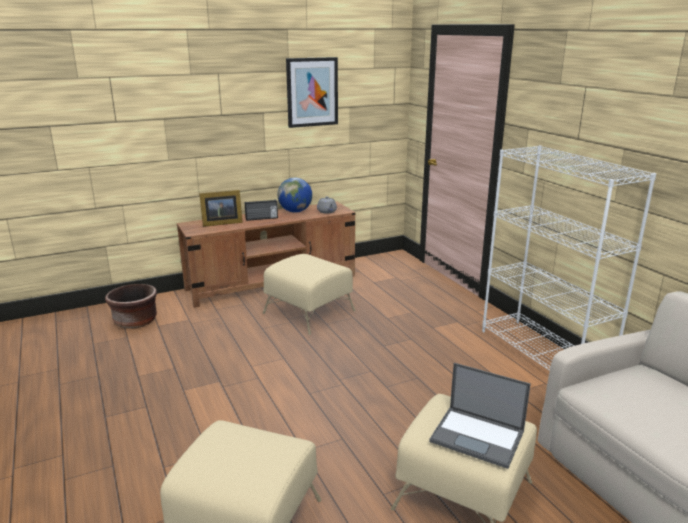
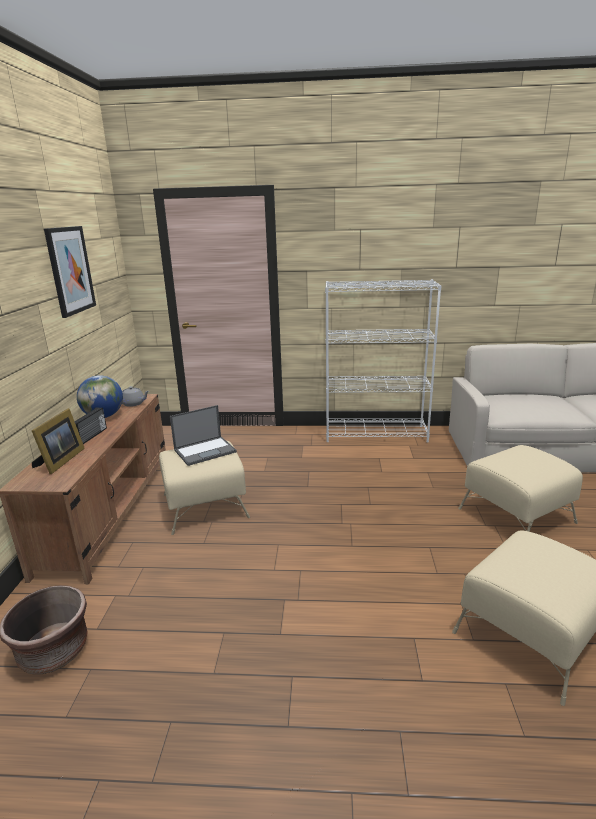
camera: 60 degrees left, 0 degrees up
(478, 436) = (538, 462): laptop -> laptop (205, 451)

